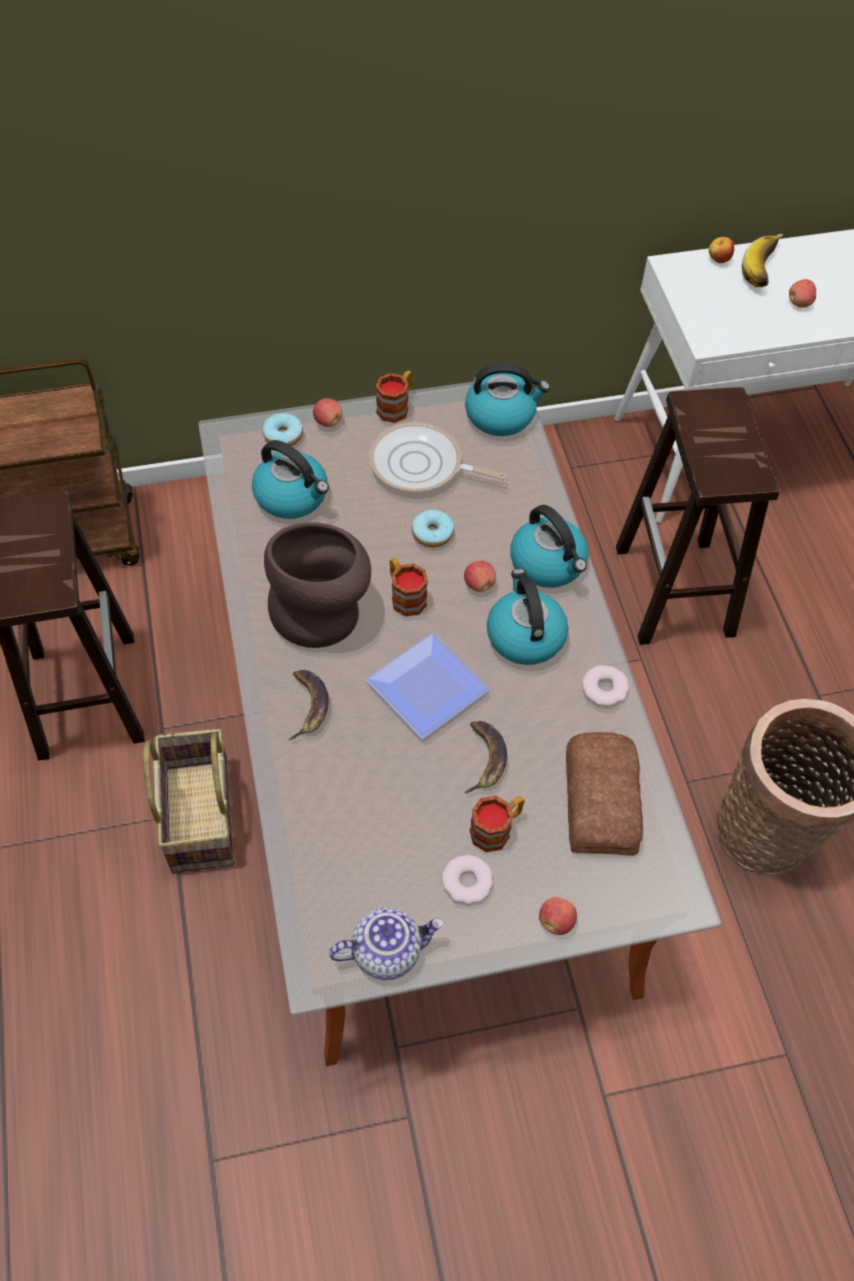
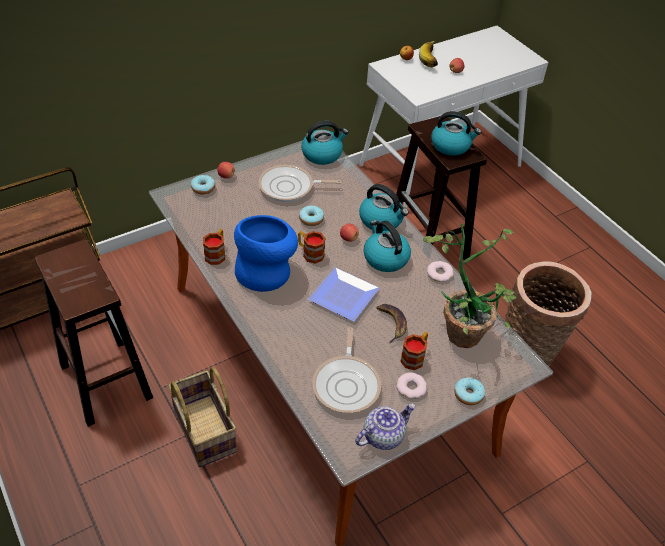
camera: 20 degrees left, 10 degrees down
(292, 496) = (222, 217): kettle -> kettle (451, 145)
(308, 706) = (280, 321): banana -> none
(322, 611) = (266, 271): brown vase -> blue vase
(368, 845) = (347, 384): none -> frying pan
(396, 406) = (262, 161): mug -> mug (216, 254)
(556, 922) = (468, 394): apple -> donut
(602, 799) = (464, 327): bread -> potted plant

